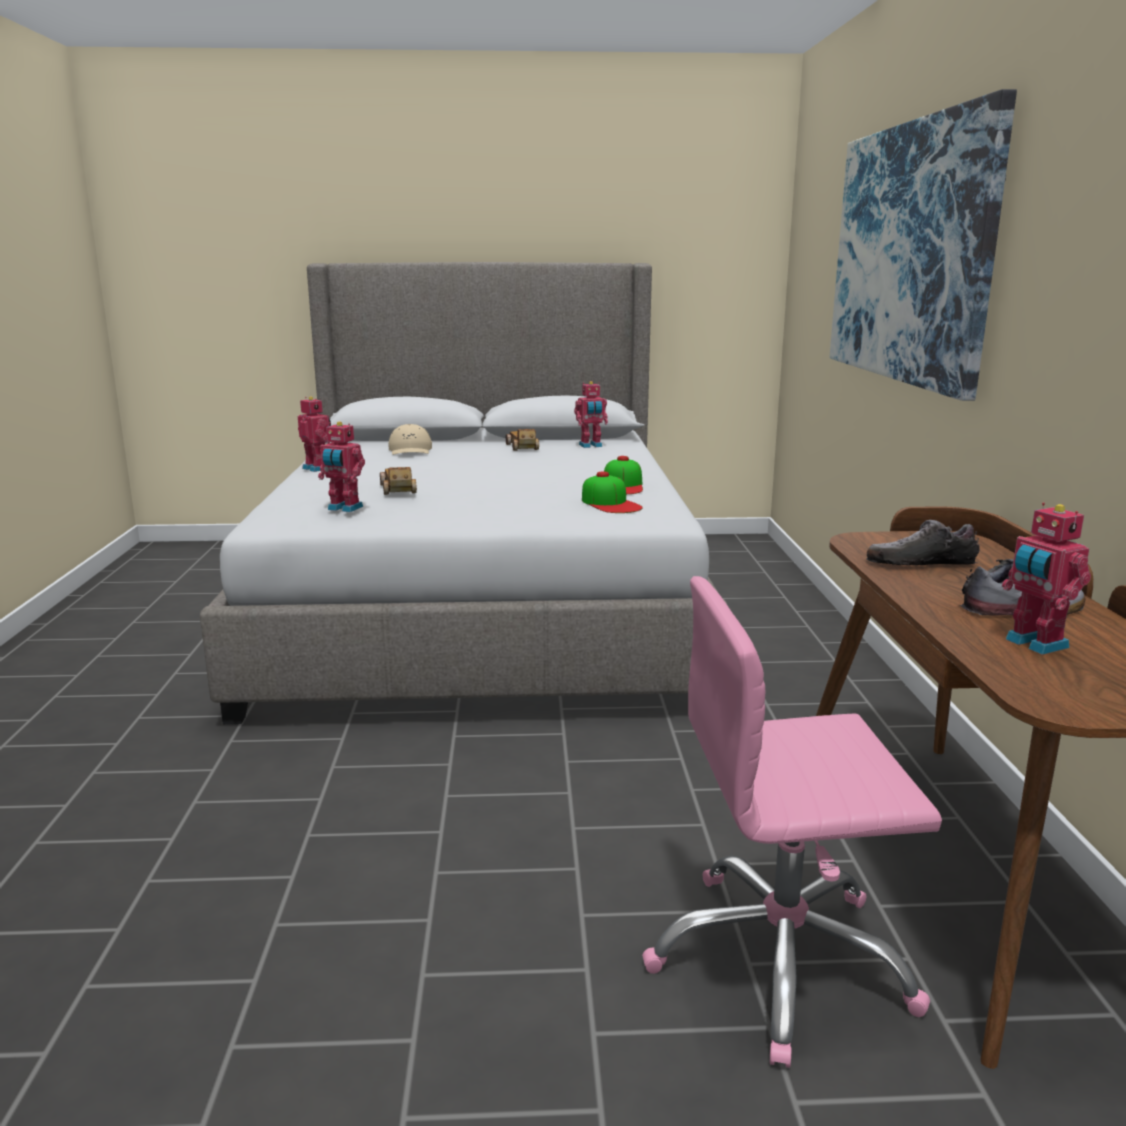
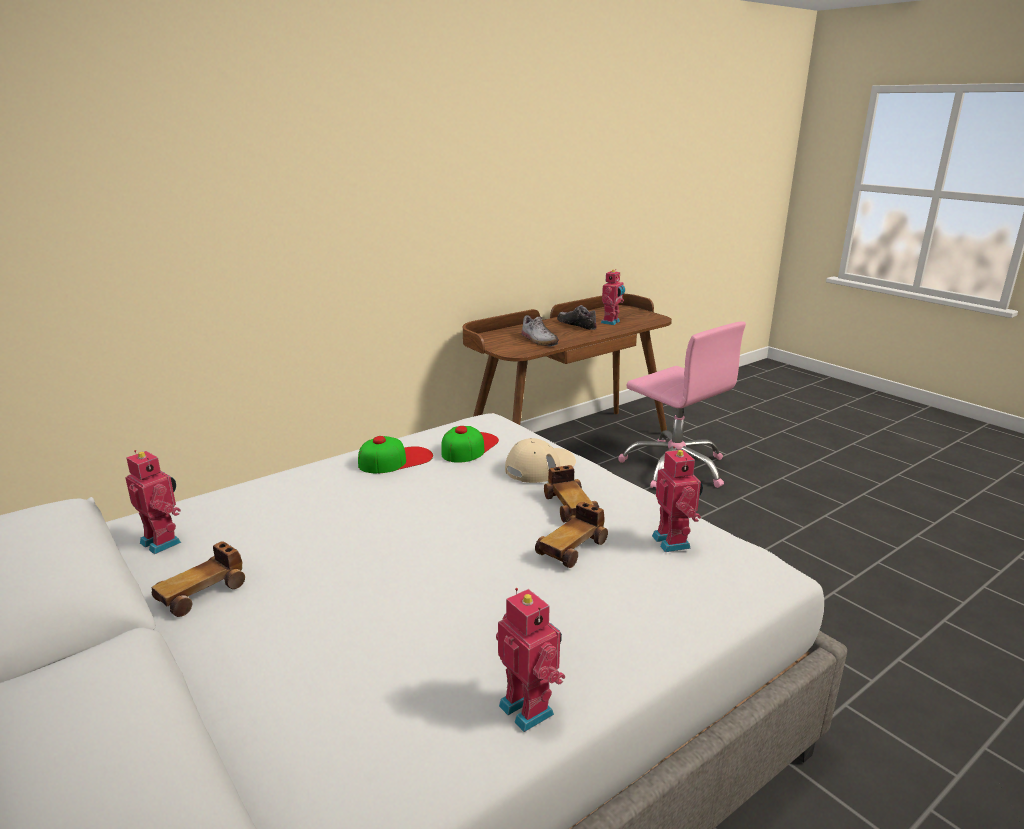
camera: 125 degrees left, 5 degrees up
(318, 468) = (529, 708): toy robot -> toy robot turned 135 degrees clockwise
(410, 450) = (298, 694): beige cap -> beige cap (540, 466)
(450, 505) = (570, 506): none -> toy car
(909, 253) = (275, 193): picture -> none

